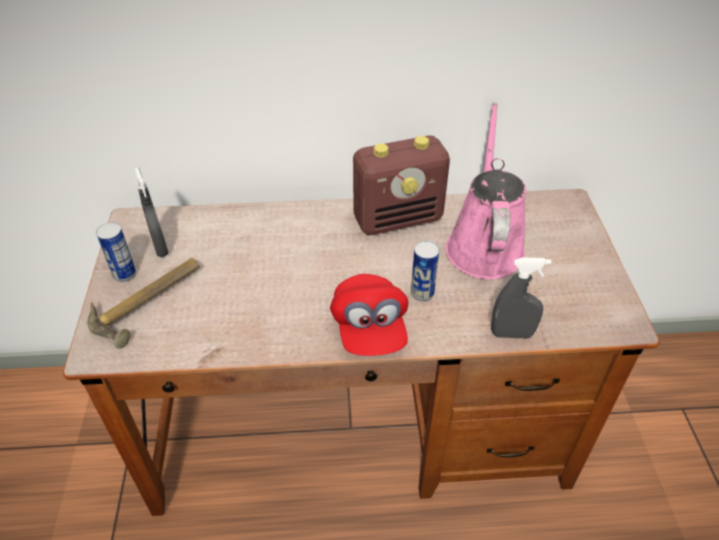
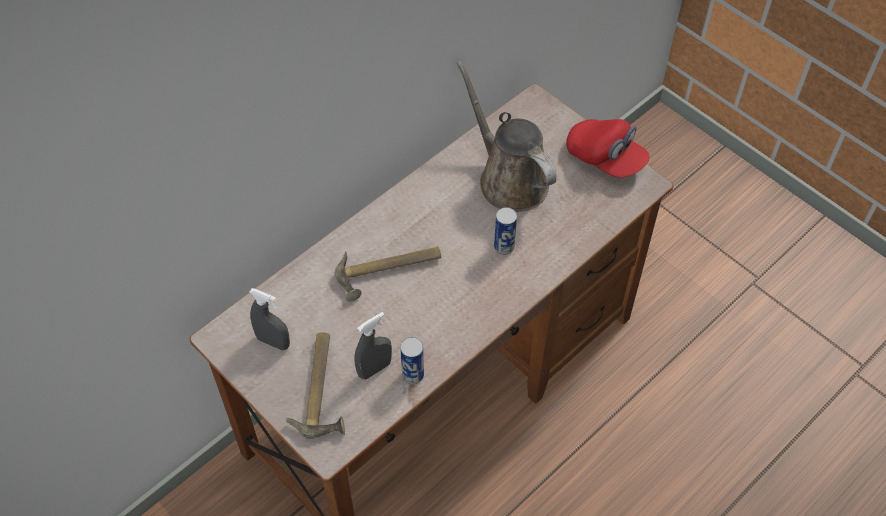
camera: 40 degrees left, 10 degrees up
(124, 274) = (274, 382): can -> can (413, 375)
(303, 253) = (389, 272): none -> hammer
(369, 328) = (495, 297): red cap -> red cap (605, 159)
(398, 219) = (429, 196): radio -> none
(484, 244) = (509, 179): pink watering can -> brown watering can
(511, 334) = (586, 238): grey spray bottle -> grey spray bottle (374, 369)

